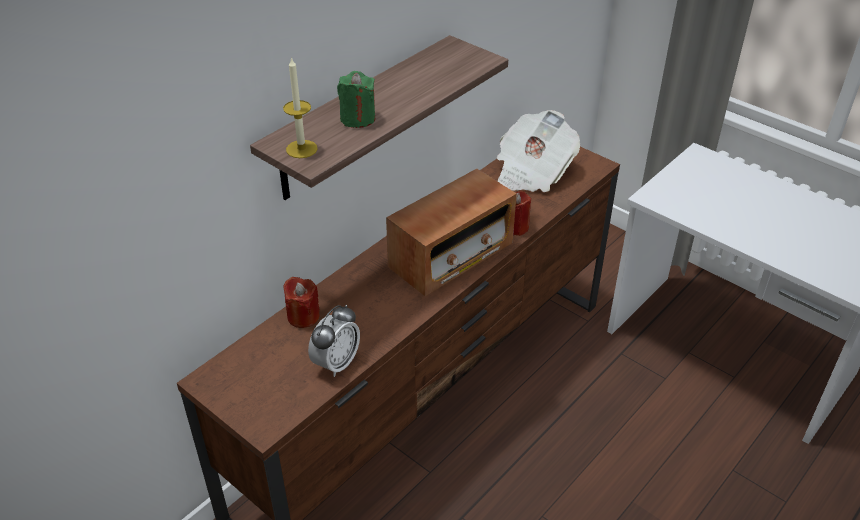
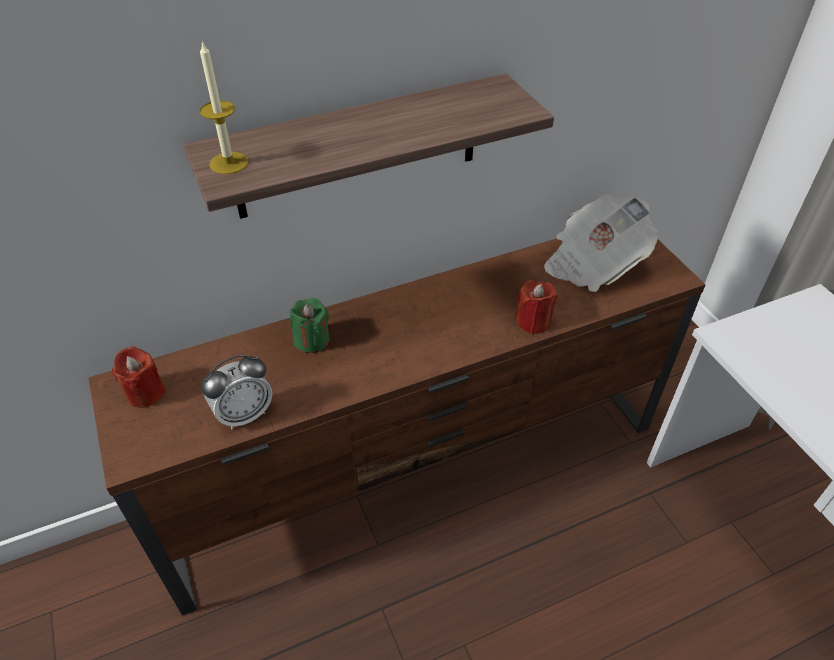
camera: 25 degrees right, 5 degrees up
(303, 316) = (248, 349): red candle -> red candle (145, 393)
(357, 118) = (319, 144): green candle -> green candle (312, 340)
(451, 257) = (441, 334): radio -> none

